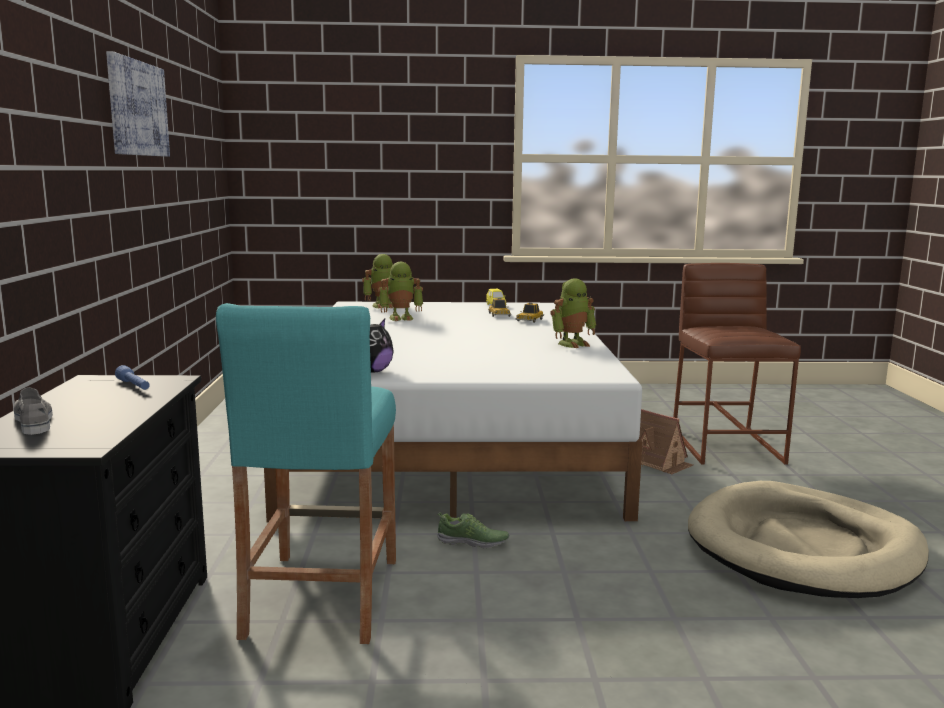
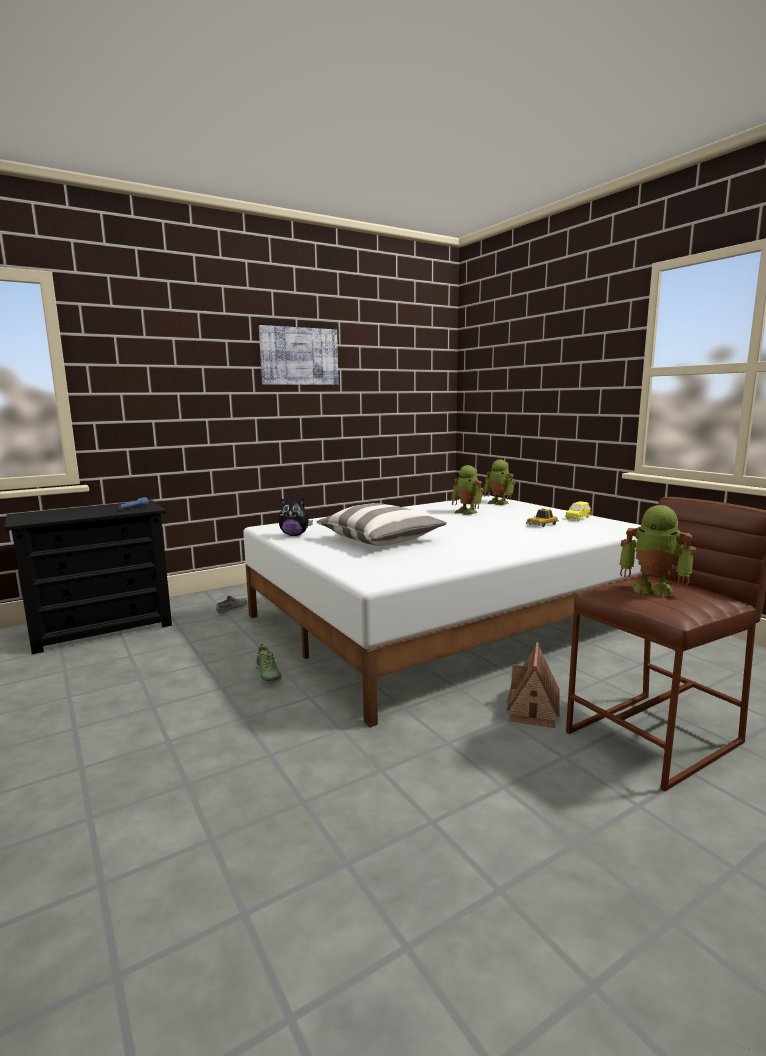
camera: 60 degrees right, 0 degrees up
(34, 421) = (62, 511): grey shoe -> grey shoe (232, 609)
(321, 596) = (163, 656): turquoise stool -> none
(461, 353) = (380, 540): none -> pillow
(529, 320) = (543, 533): toy car -> none
(572, 344) = (476, 555): toy robot -> toy robot (653, 588)
(803, 548) = (397, 840): beige dog bed -> none

